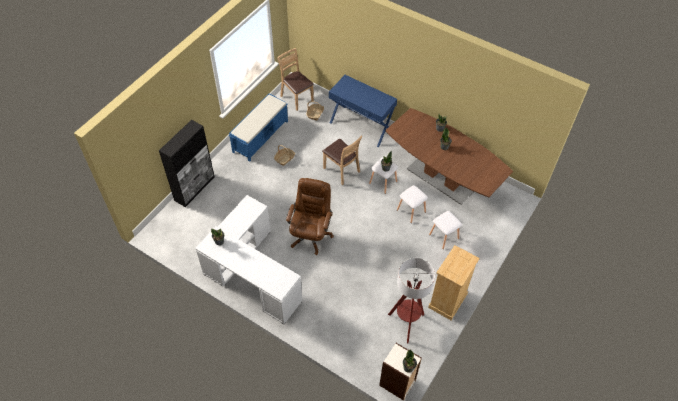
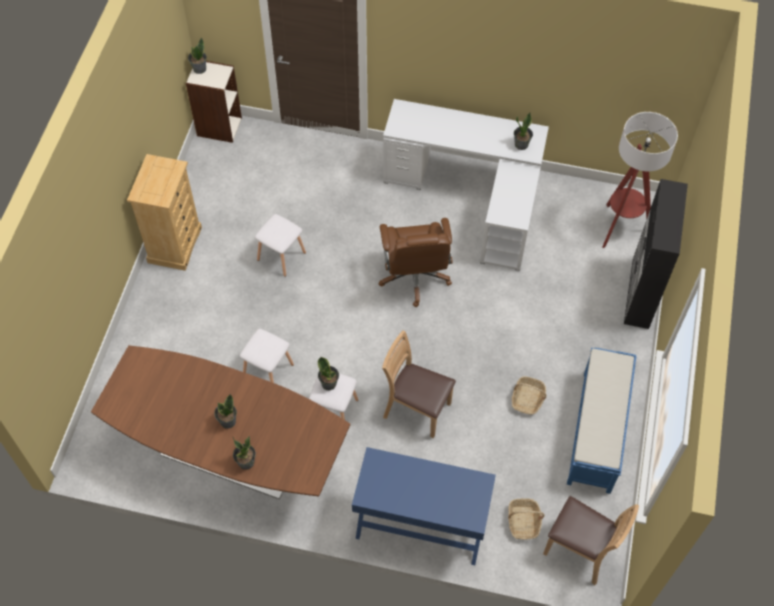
camera: 160 degrees right, 5 degrees up
(406, 323) = (227, 197): floor lamp -> floor lamp (620, 228)
(443, 236) = (202, 342): white stool -> white stool (282, 256)

